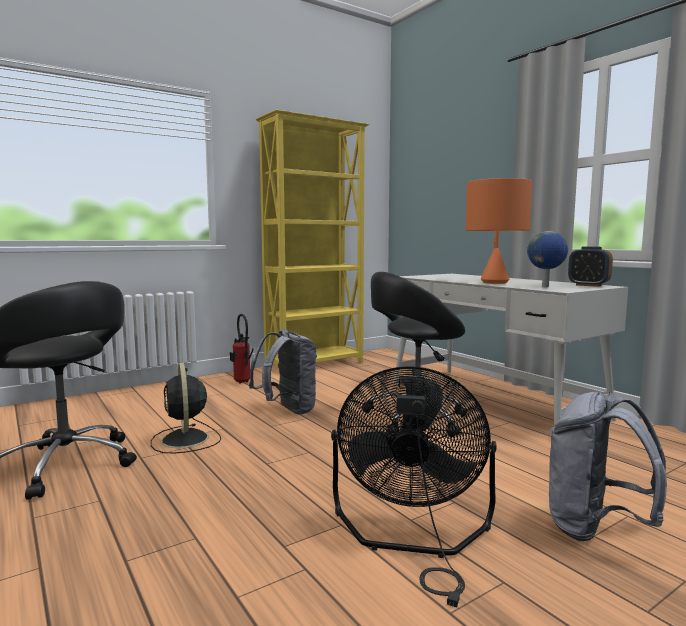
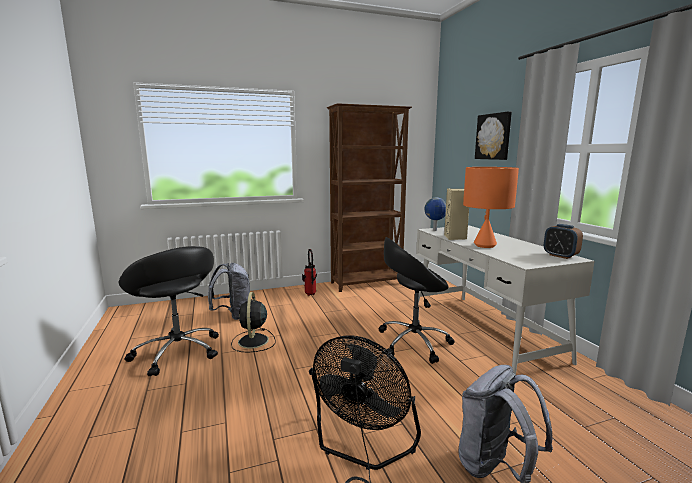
camera: 15 degrees right, 5 degrees up
(287, 410) = (328, 324): grey backpack -> grey backpack (233, 315)
(316, 365) = (367, 283): yellow bookcase -> brown bookcase
(450, 279) = (455, 237): none -> beige speaker
(475, 160) = (494, 136): none -> picture
(545, 287) = (519, 256): globe -> globe (434, 230)

